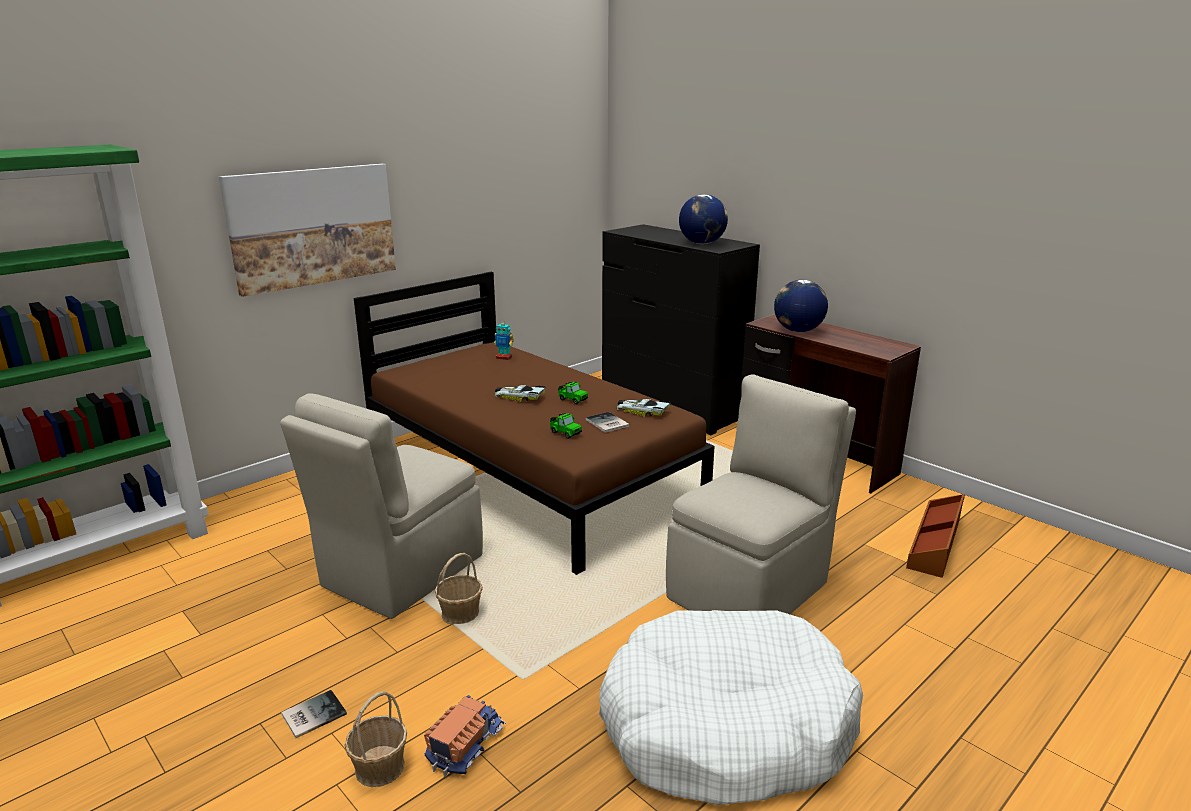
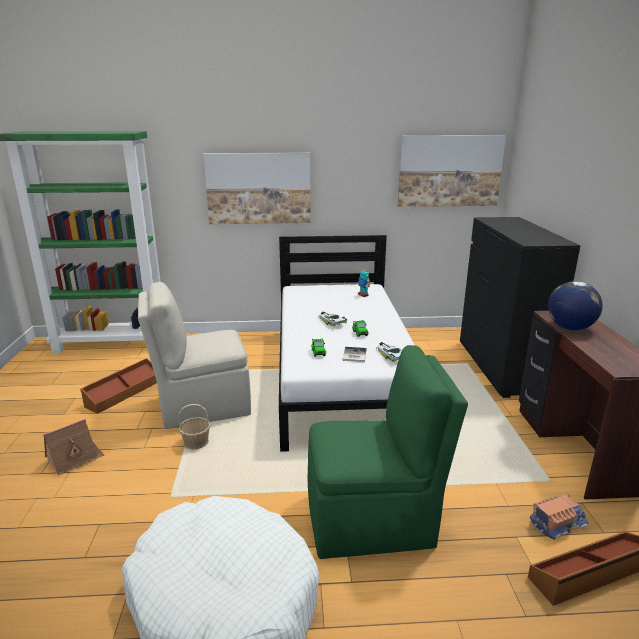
camera: 40 degrees right, 0 degrees up
(244, 607) = (124, 392): none -> brown storage box
(312, 714) = (75, 458): book -> toy house
(379, 767) = (59, 501): basket -> none
(465, 745) = (100, 514): toy truck -> toy truck (557, 524)
(529, 474) = (342, 378): brown bed -> white bed
(549, 175) = (449, 171): none -> picture
(702, 243) = (528, 236): globe -> none
(751, 589) = (373, 520): beige chair -> green chair

